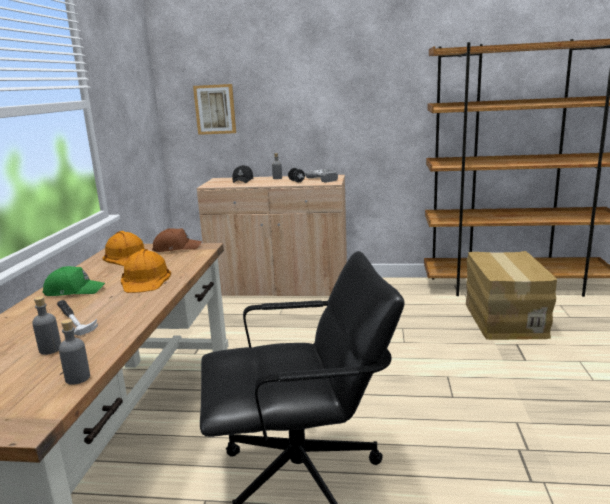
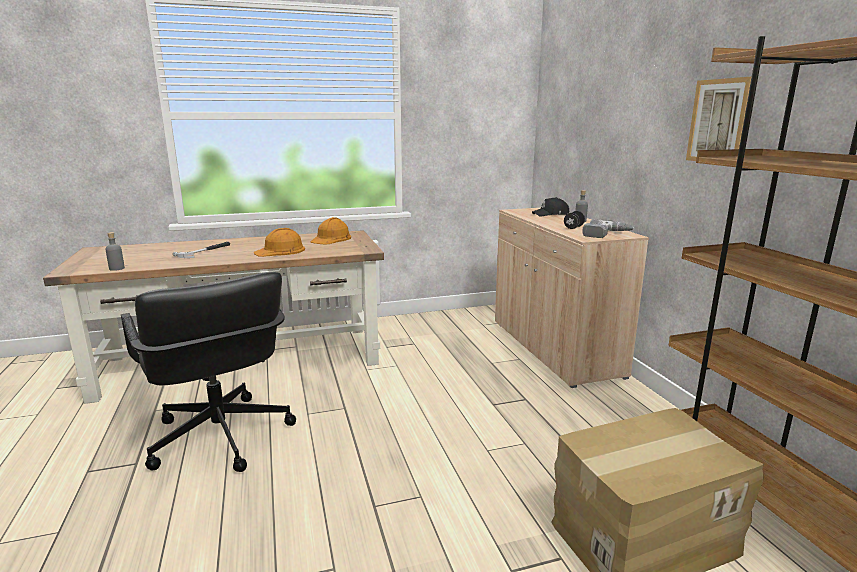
camera: 65 degrees right, 0 degrees up
(50, 349) = (159, 257): grey bottle -> none
(74, 290) = (257, 242): green cap -> none
(176, 248) = (360, 244): brown cap -> none
(215, 109) = (566, 131): picture -> picture (720, 121)

